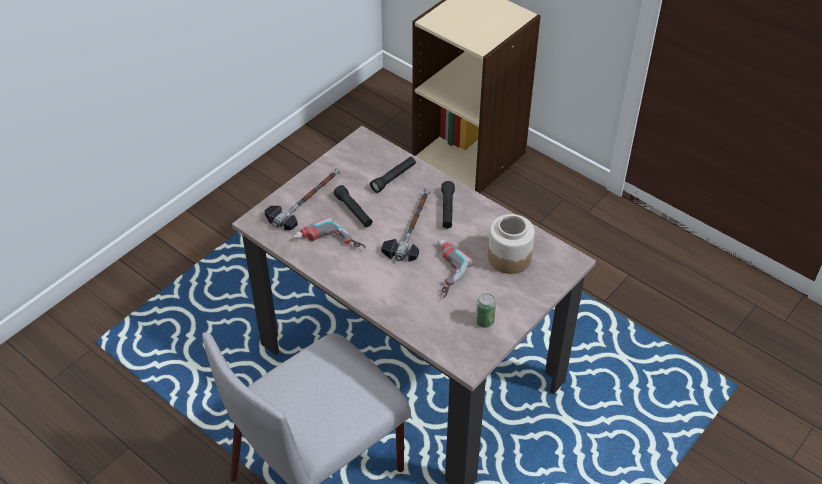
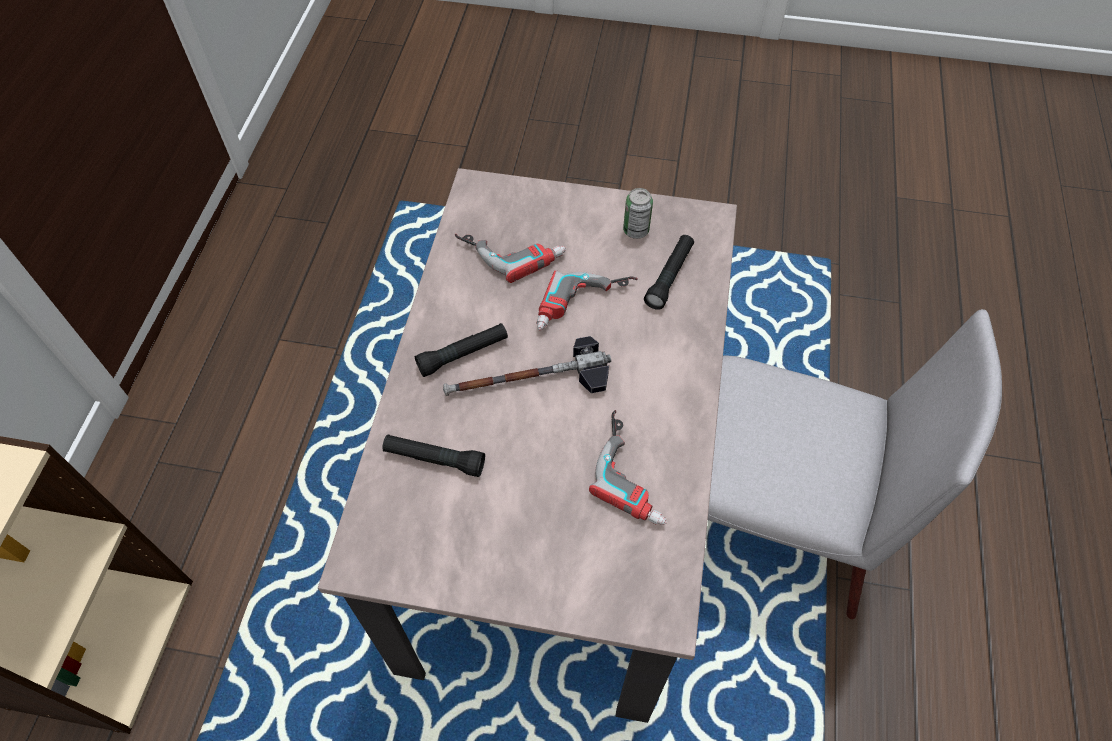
camera: 120 degrees left, 10 degrees up
(306, 200) = (565, 564): hammer -> none
(353, 211) = (544, 476): black flashlight -> black flashlight (669, 277)
(508, 257) = (511, 249): jar -> power drill

